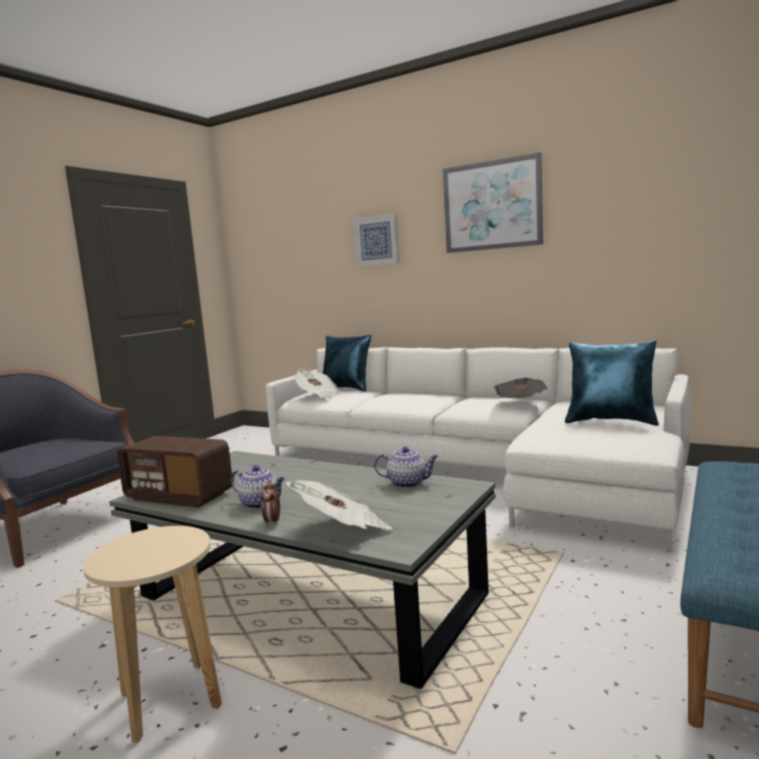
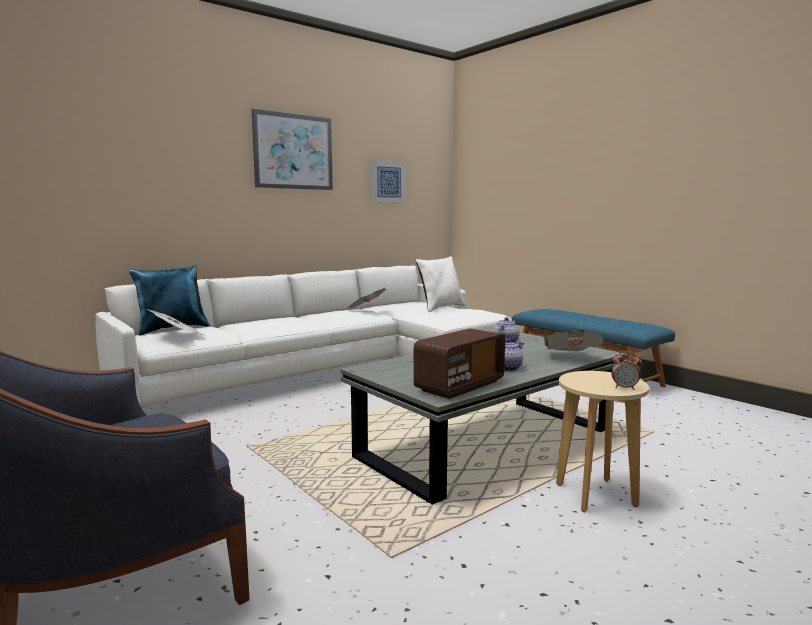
camera: 70 degrees left, 0 degrees up
(272, 522) = (547, 368): alarm clock -> alarm clock (625, 388)
(376, 240) = (174, 164): picture -> picture (387, 182)
(611, 421) = (440, 308): blue pillow -> white pillow

